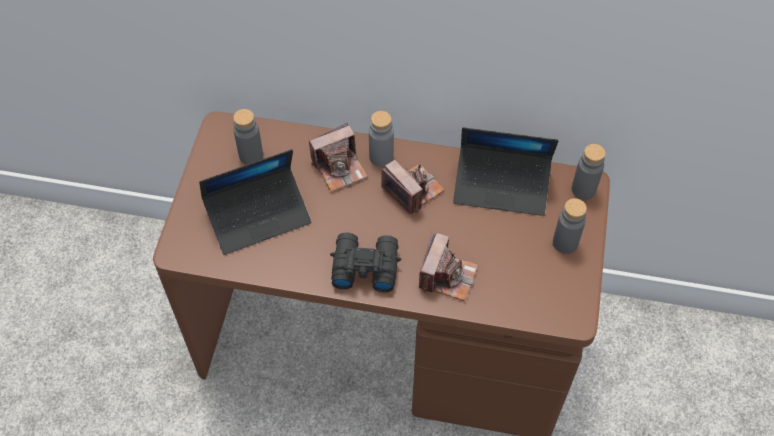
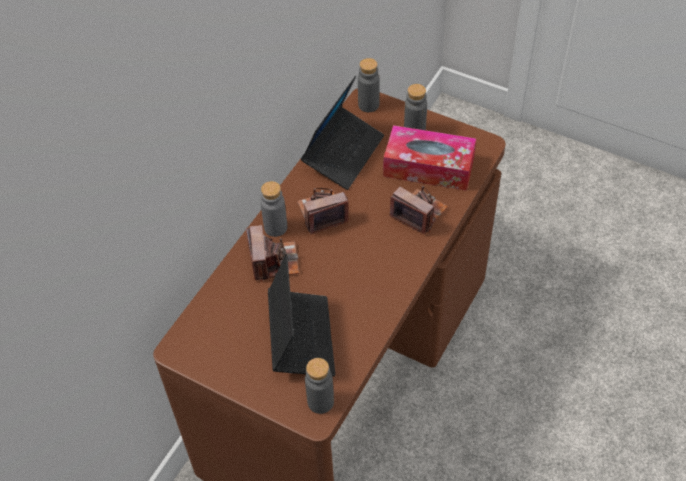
camera: 70 degrees left, 5 degrees down
(251, 155) = (226, 329): grey bottle -> grey bottle (320, 402)
(364, 266) = (388, 268): black binoculars -> none
(516, 270) = (428, 167): none -> tissue box

